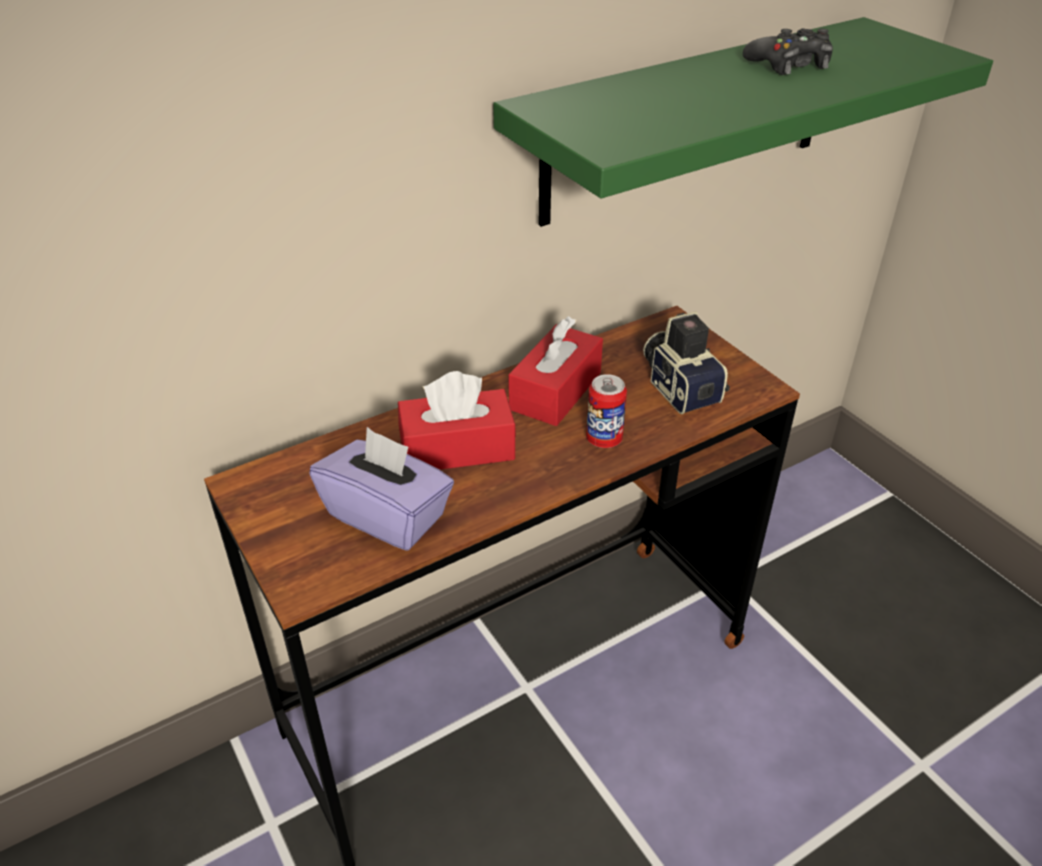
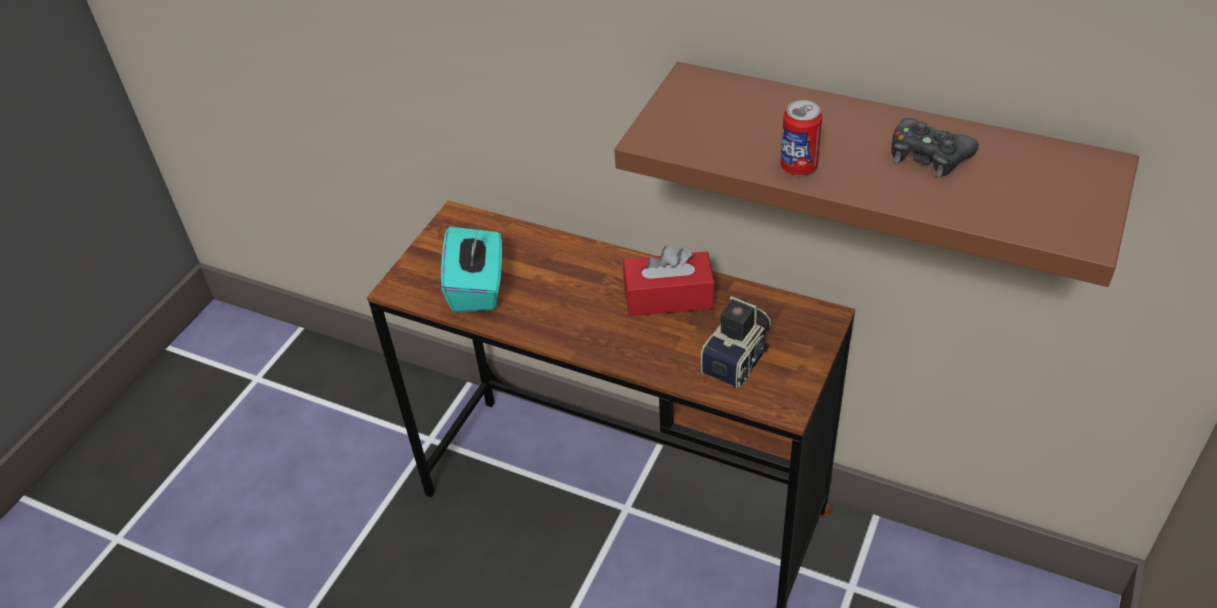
camera: 60 degrees right, 5 degrees up
(388, 515) = (477, 288): purple tissue box -> turquoise tissue box
(457, 448) = (563, 283): red tissue box -> none
(604, 439) = (637, 346): can -> can (798, 167)
(689, 121) = (884, 157): green shelf -> brown shelf

